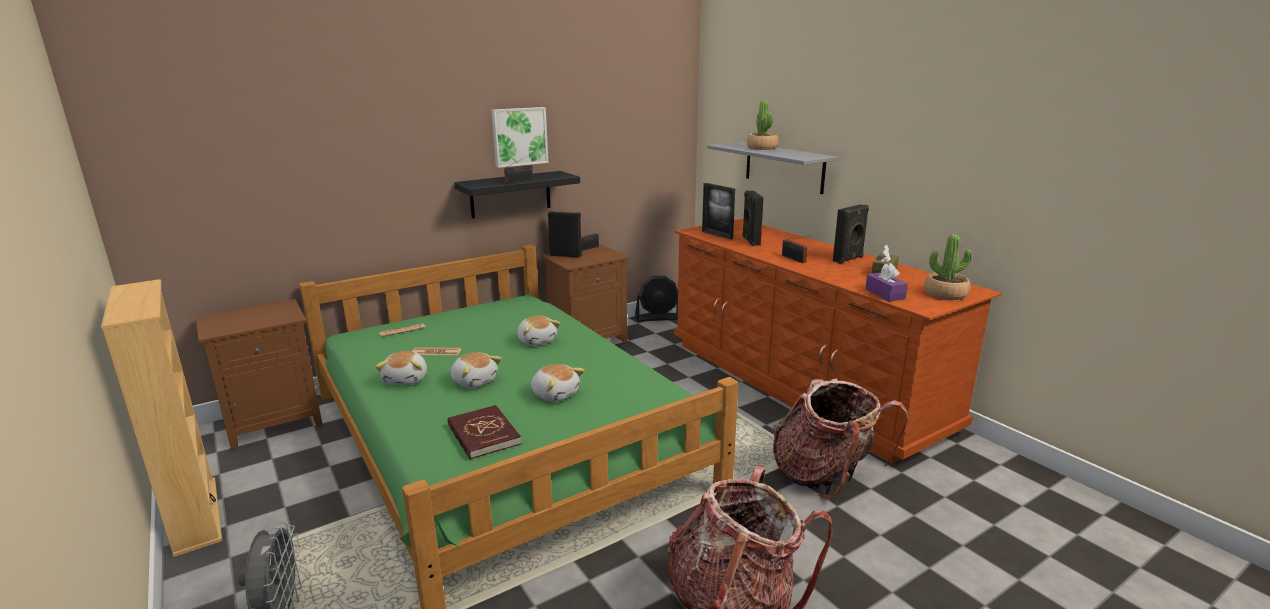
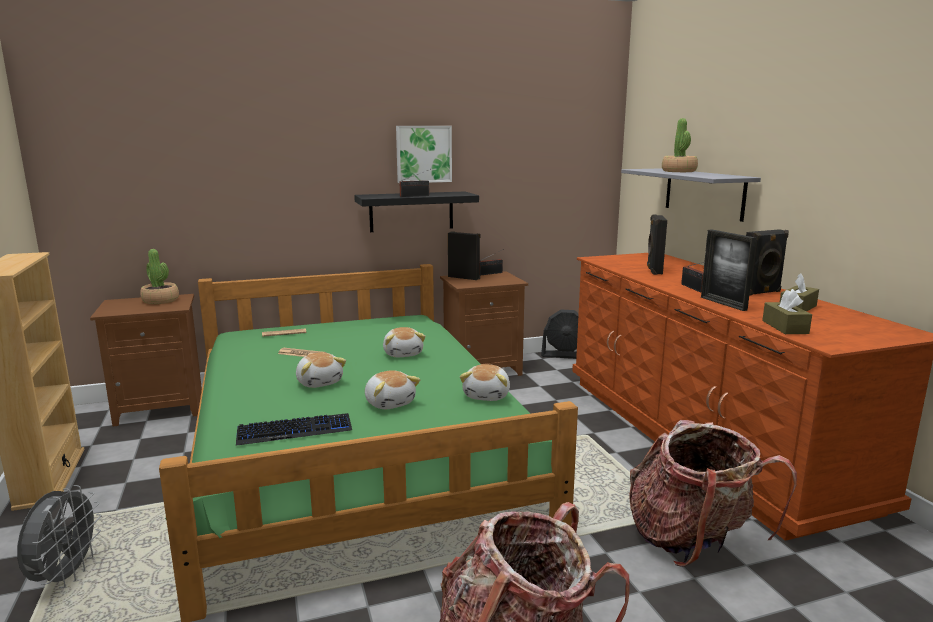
camera: 15 degrees right, 5 degrees down
(407, 379) = (259, 374): plush toy -> plush toy (487, 395)
(483, 435) = (295, 431): red book -> keyboard
(717, 235) = (620, 263): picture frame -> picture frame (723, 303)
(884, 294) = (785, 327): purple tissue box -> brown tissue box
(945, 294) = (867, 333): potted plant -> potted plant (160, 300)

